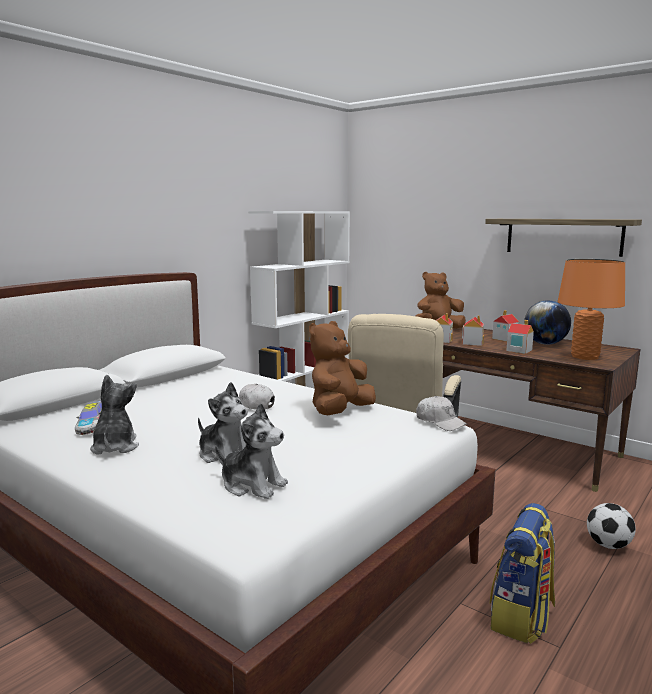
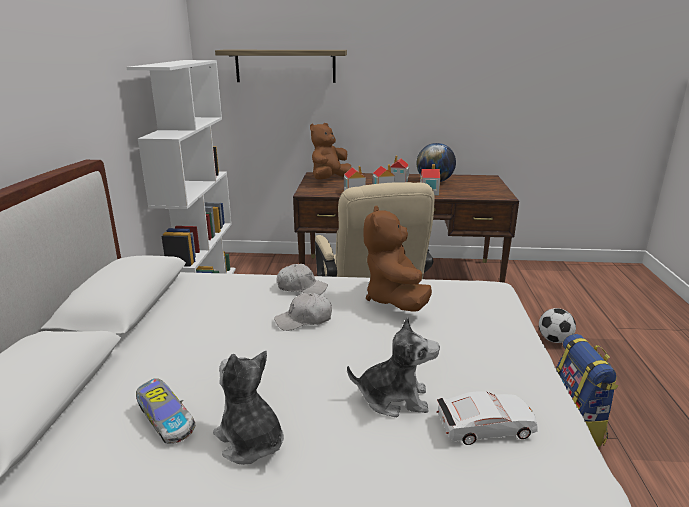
camera: 35 degrees left, 10 degrees up
(252, 485) = (485, 426): plush toy -> white toy car
(440, 422) = (486, 285): white cap -> white cap (302, 288)
(563, 236) = (433, 82): shelf -> shelf (285, 66)
(585, 357) = (481, 190): orange table lamp -> none

